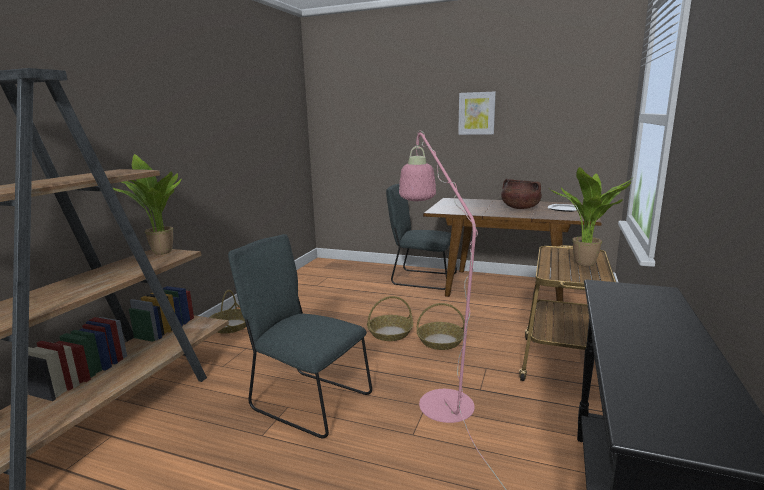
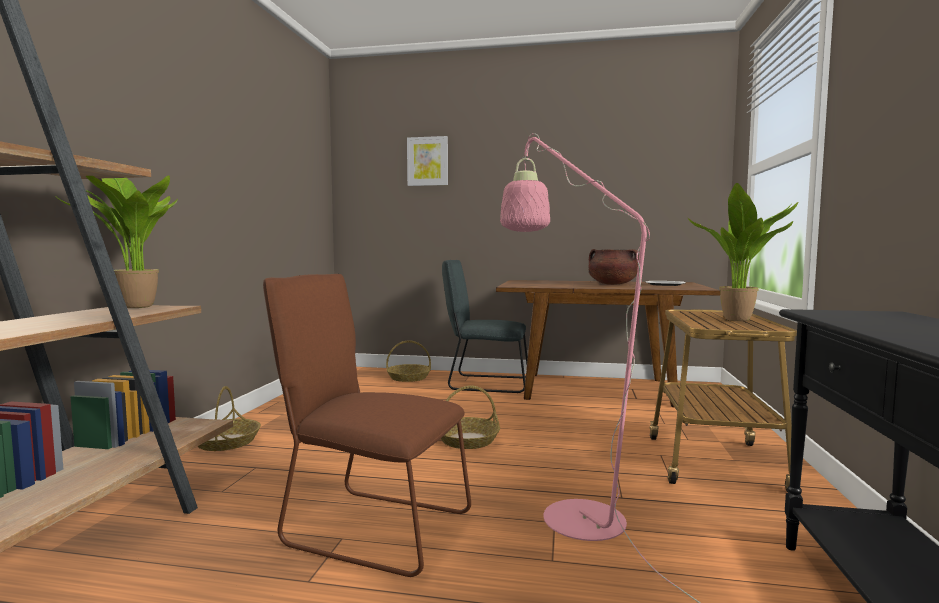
camera: 10 degrees left, 10 degrees down
(306, 400) = (370, 528): grey chair -> brown chair
(441, 341) = (541, 446): basket -> basket (409, 378)
(476, 113) = (549, 175): picture -> picture (427, 161)

